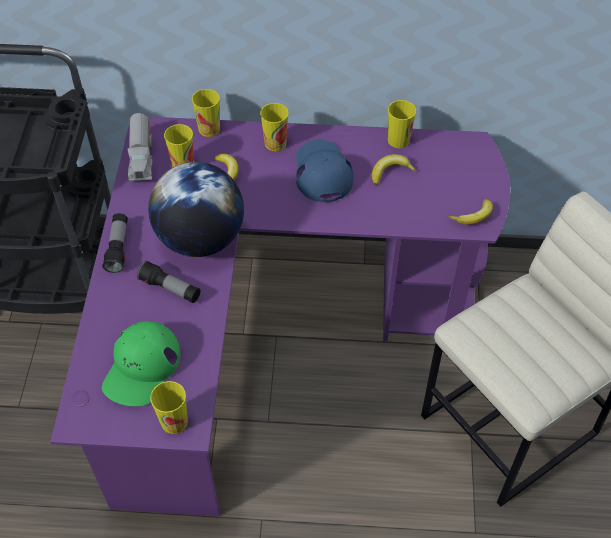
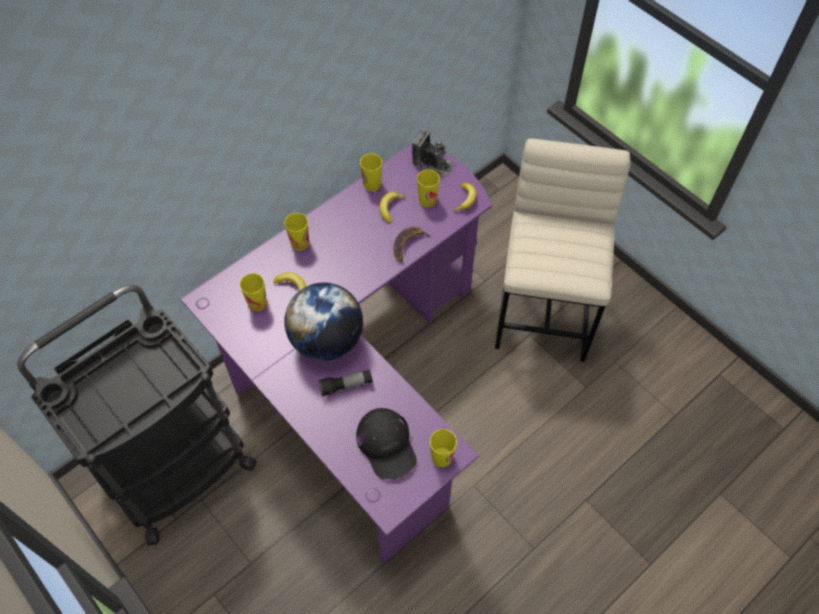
camera: 45 degrees left, 5 degrees up
(118, 248) = (282, 389): flashlight -> none
(141, 367) = (386, 445): green cap -> black cap
(142, 158) = (225, 320): toy truck -> none
(209, 129) = (245, 266): cup -> cup (427, 200)
(322, 172) = (351, 239): blue cap -> none
(369, 215) = (408, 244): none -> banana
(479, 163) = (433, 163): none -> camera

